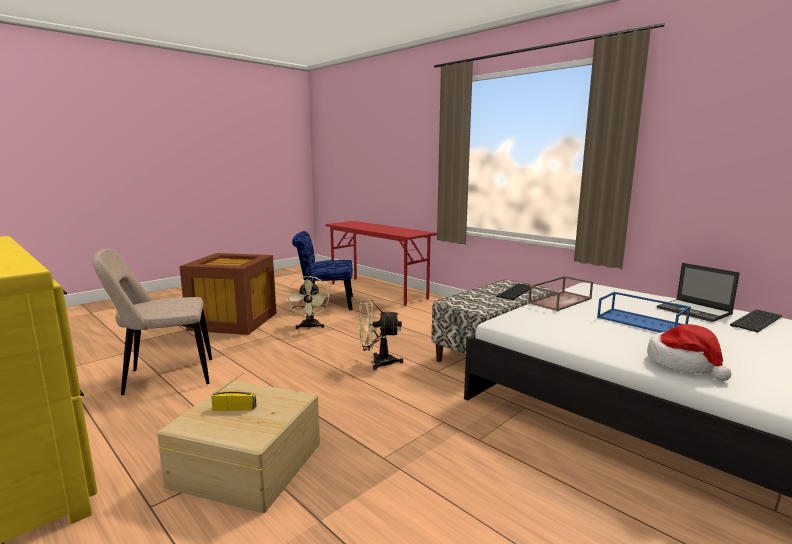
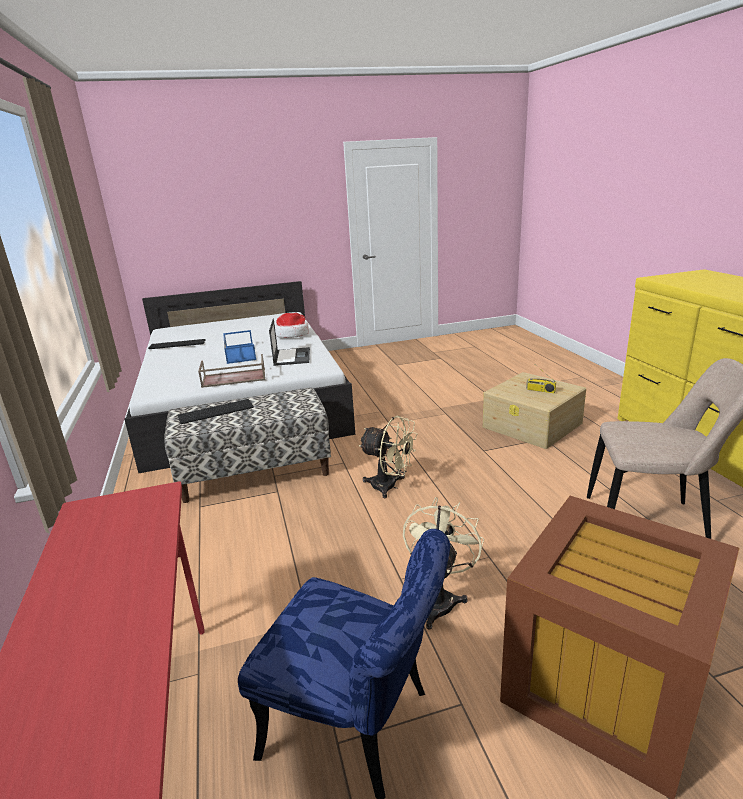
camera: 150 degrees left, 10 degrees up
(694, 311) = (178, 356): laptop -> laptop (292, 357)

